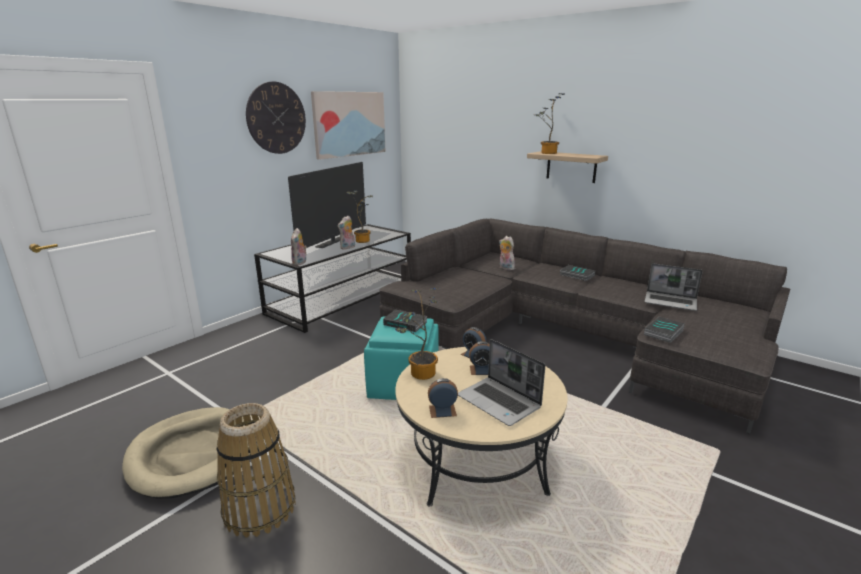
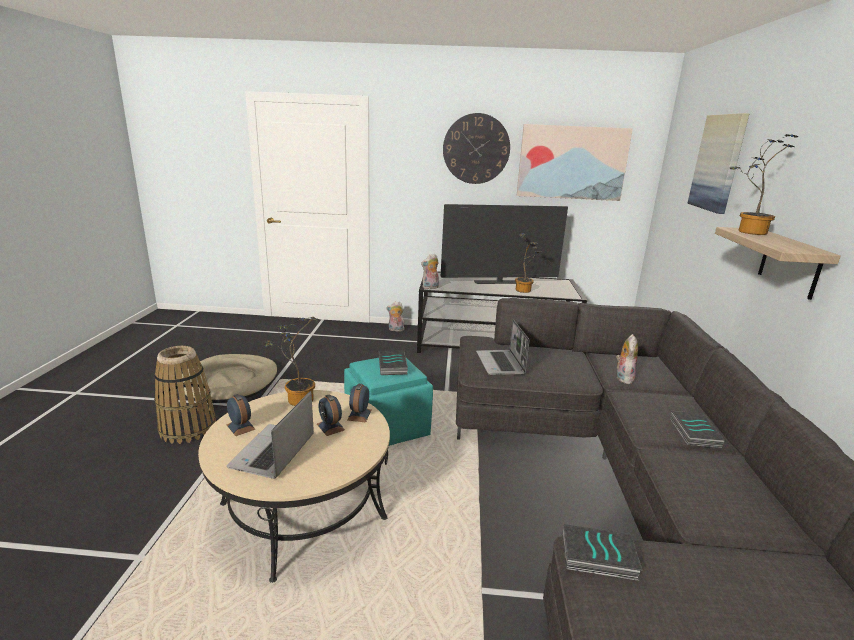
camera: 55 degrees right, 0 degrees up
(348, 248) = (495, 290): plush toy -> plush toy (395, 330)
(477, 114) = (718, 163): none -> picture
(671, 302) = (746, 549): laptop -> laptop (500, 364)

